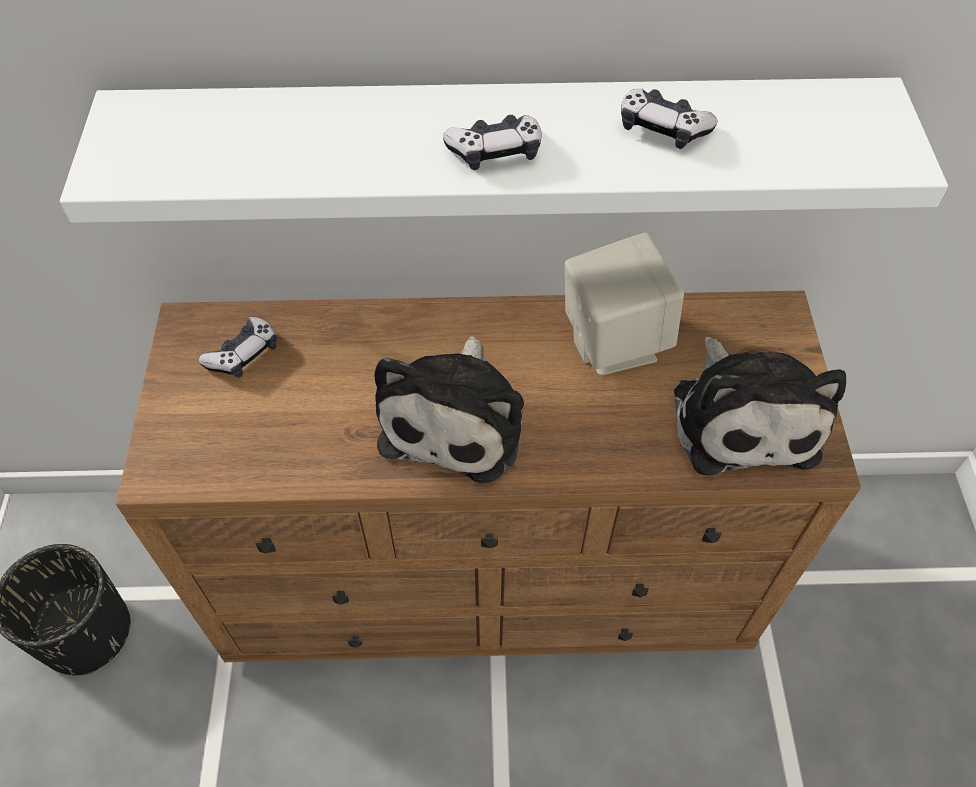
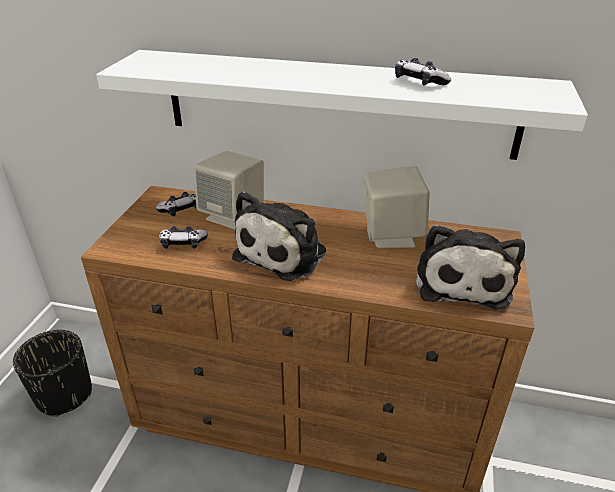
camera: 15 degrees right, 20 degrees down
(342, 352) = (233, 216): none -> beige speaker
(495, 152) = (321, 80): game controller -> game controller (183, 243)

